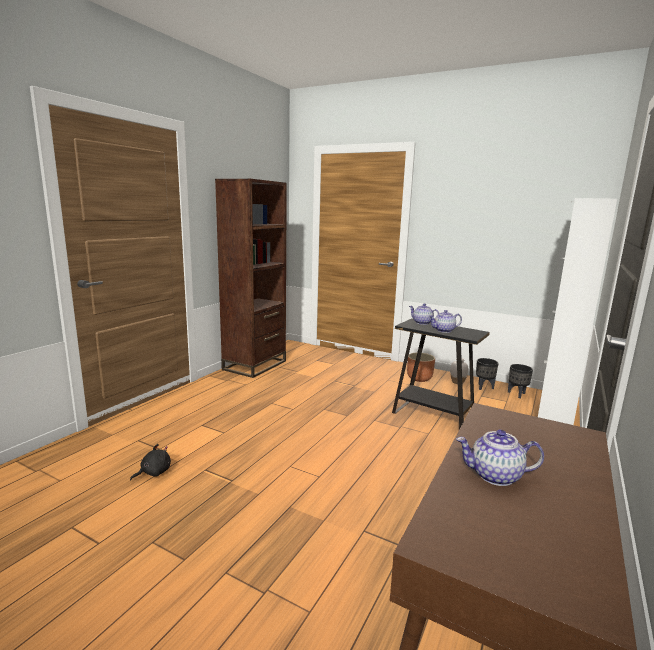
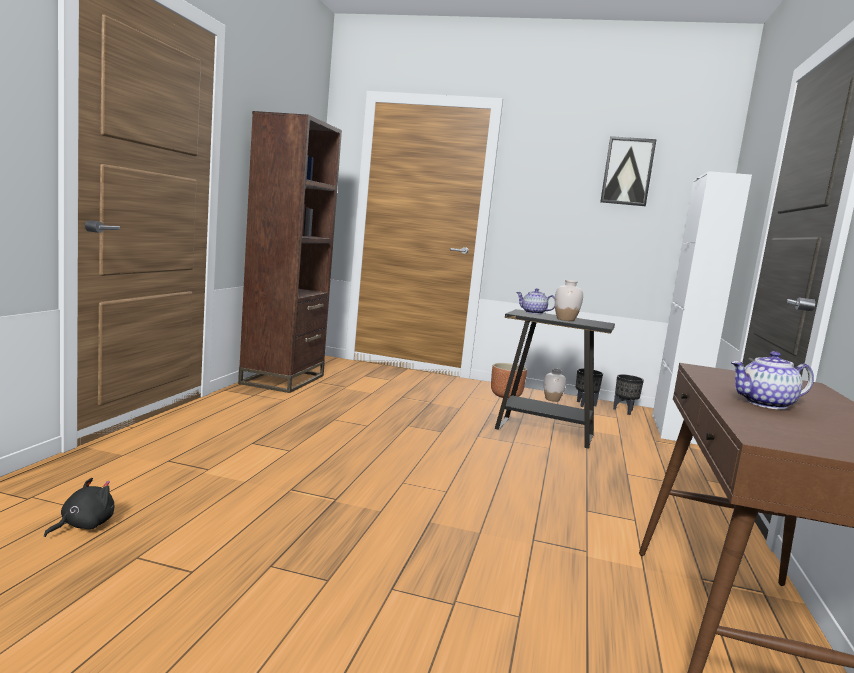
camera: 15 degrees left, 5 degrees down
(153, 472) = (218, 494): black plush toy -> black plush toy (83, 525)
(444, 330) = (565, 319): teapot -> white vase
(520, 194) = (627, 171): none -> picture

